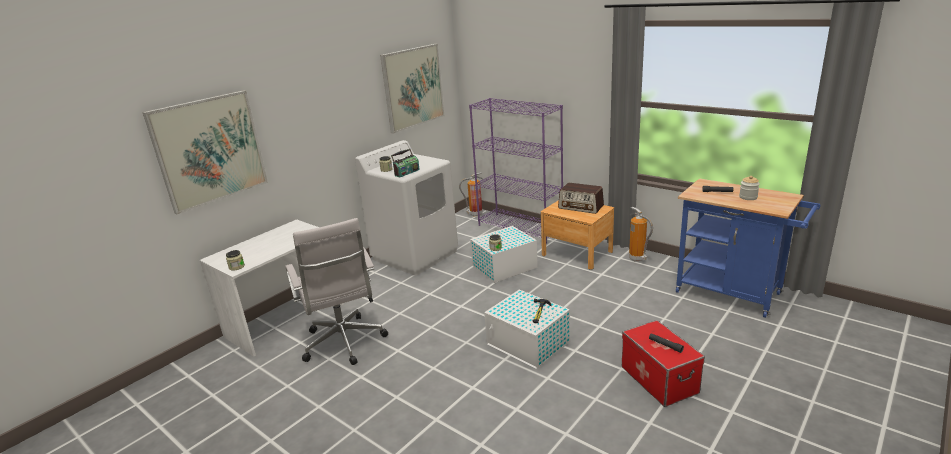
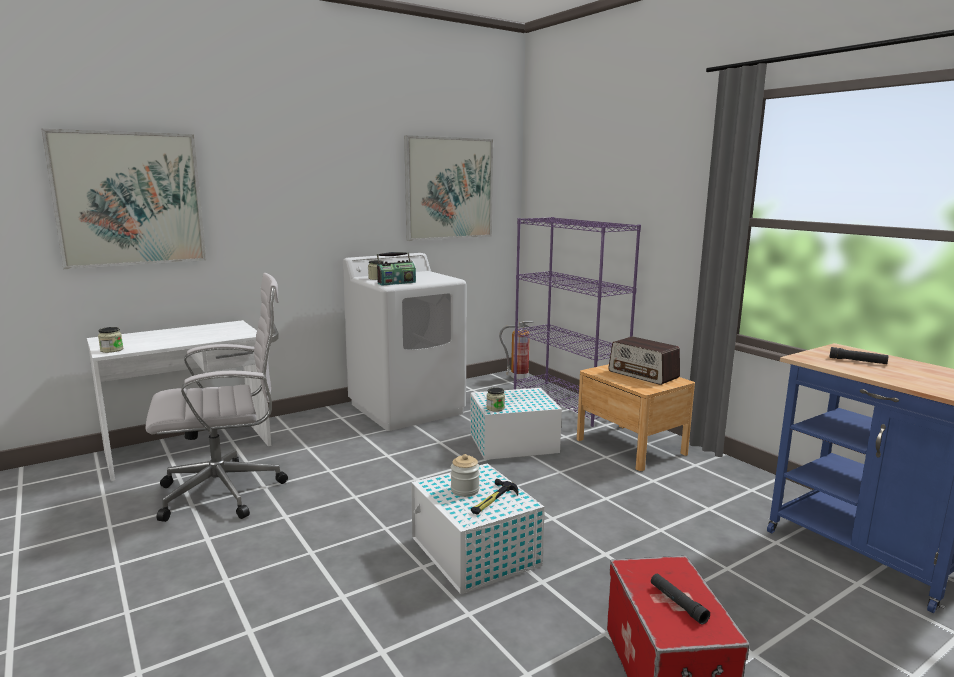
camera: 15 degrees right, 10 degrees down
(344, 344) = (227, 492): white office chair -> white office chair turned 105 degrees counterclockwise
(637, 259) = (723, 471): fire extinguisher -> none
(748, 197) = (914, 374): jar -> jar (465, 490)

